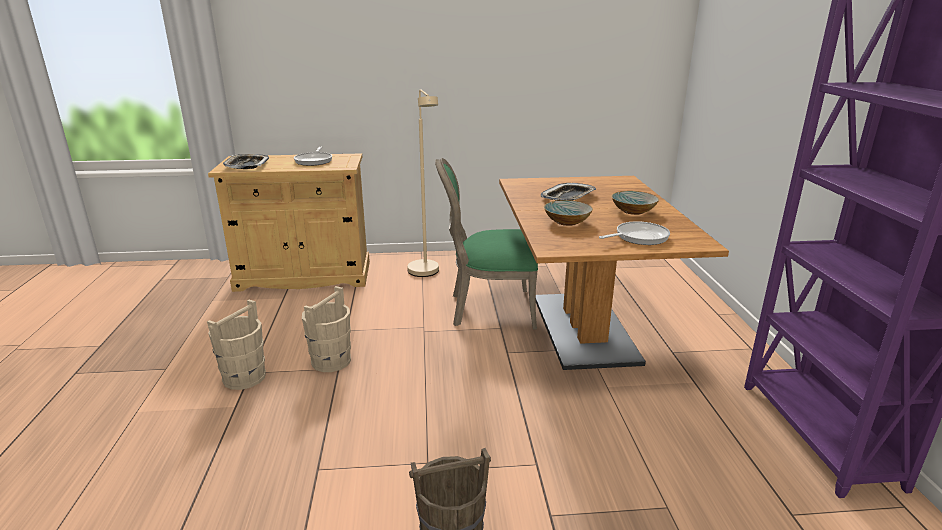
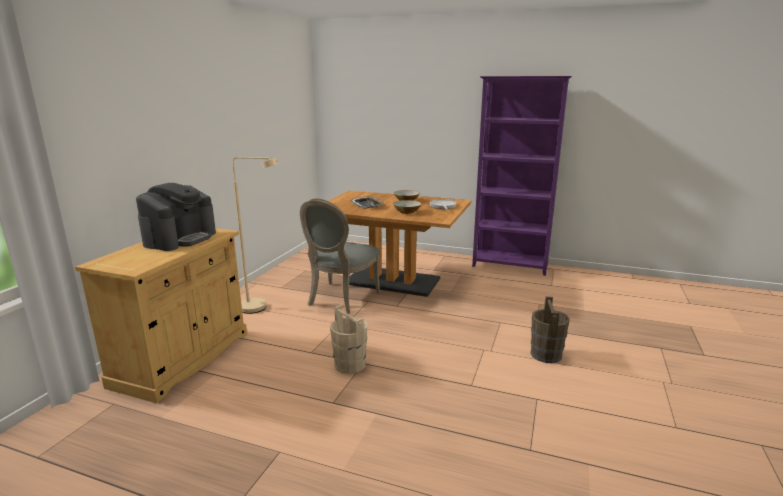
camera: 65 degrees left, 5 degrees down
(245, 377) = (337, 406): beige bucket -> none
(246, 165) = (140, 260): tray -> none
(314, 161) = (180, 239): frying pan -> coffee machine
(488, 309) = (340, 299): green chair -> grey chair

